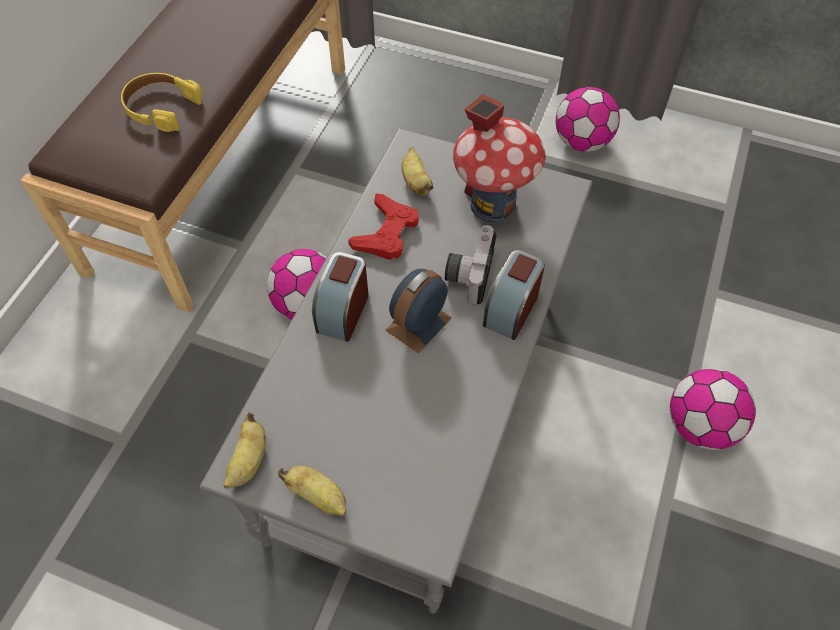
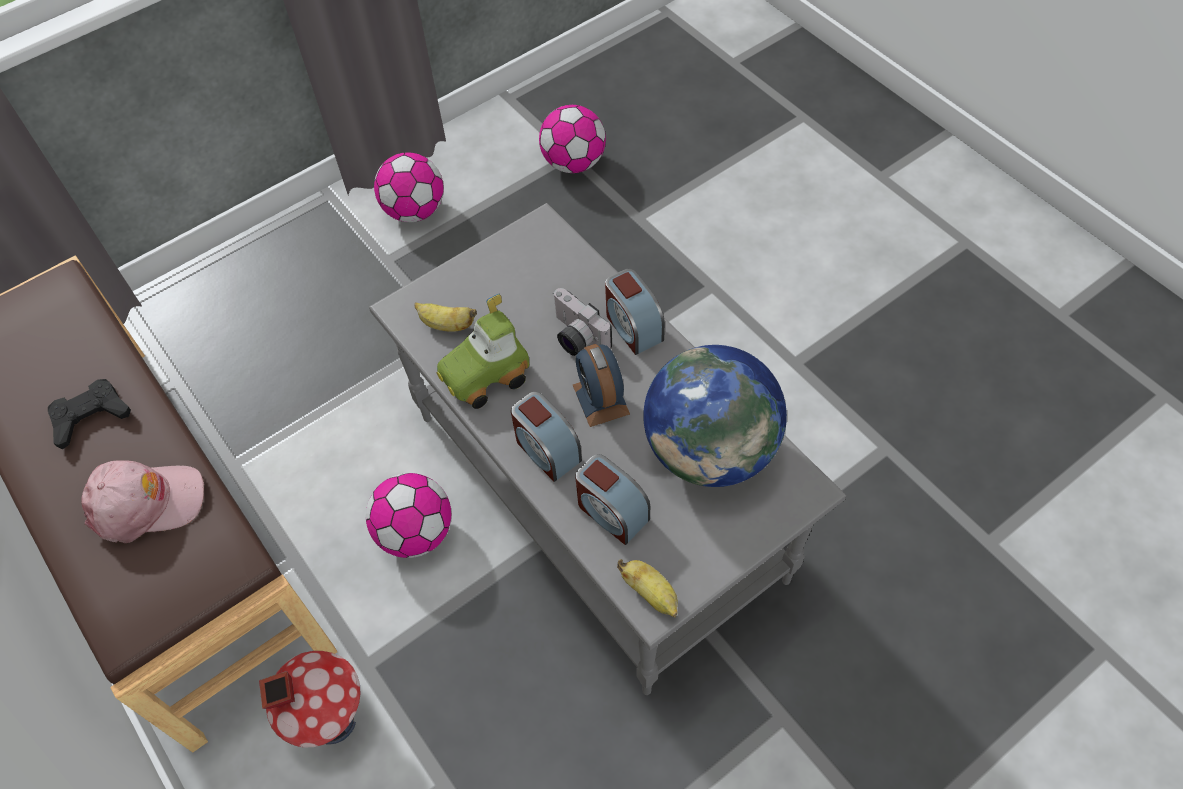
camera: 55 degrees left, 0 degrees up
(161, 107) = (146, 503): yellow headphones -> pink cap
(210, 43) = (90, 416): none -> black game controller
(312, 389) = (611, 512): none -> alarm clock
(319, 496) = (718, 553): banana -> none
(386, 233) = (486, 375): red game controller -> toy car
(422, 436) = (710, 450): none -> globe
(493, 204) = (517, 282): toy house -> toy house (332, 719)
(700, 425) = (748, 301): football -> football (574, 163)

